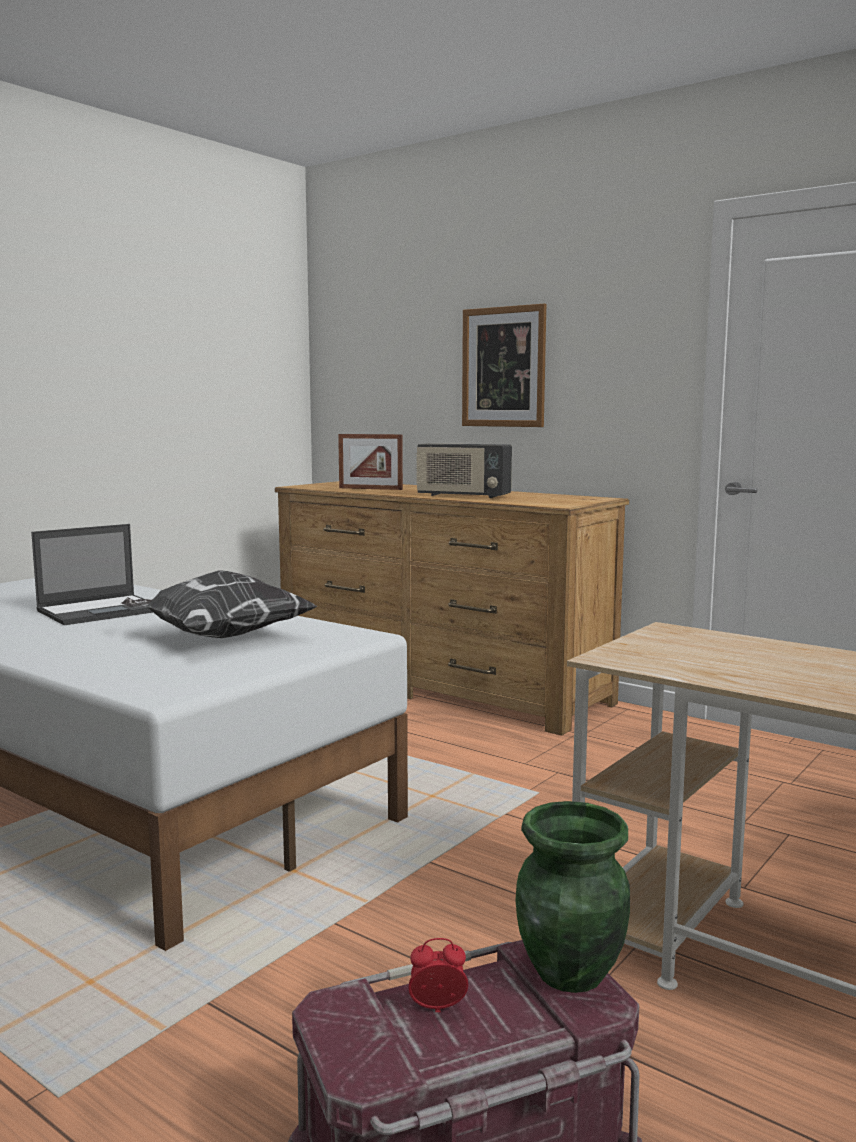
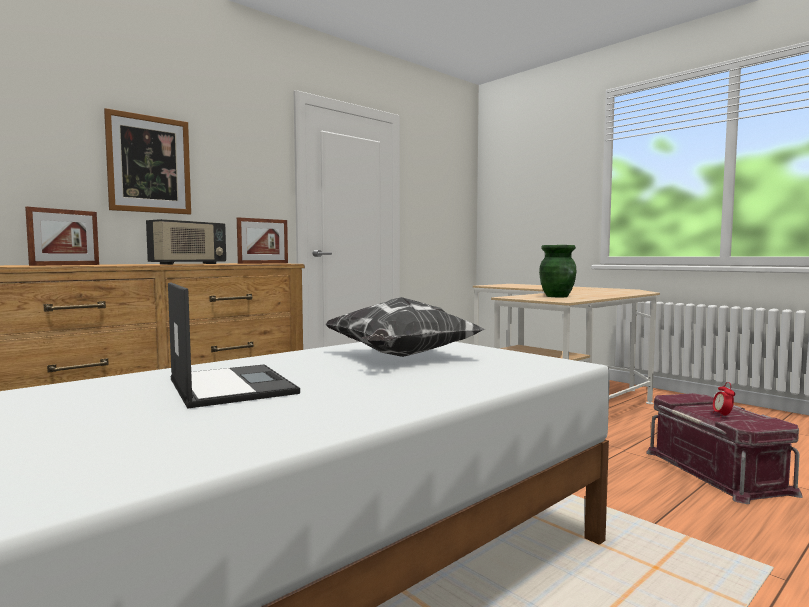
camera: 80 degrees left, 5 degrees down
(542, 502) = (263, 263): none -> picture frame
(571, 974) = (682, 397): green vase -> green vase (557, 296)

